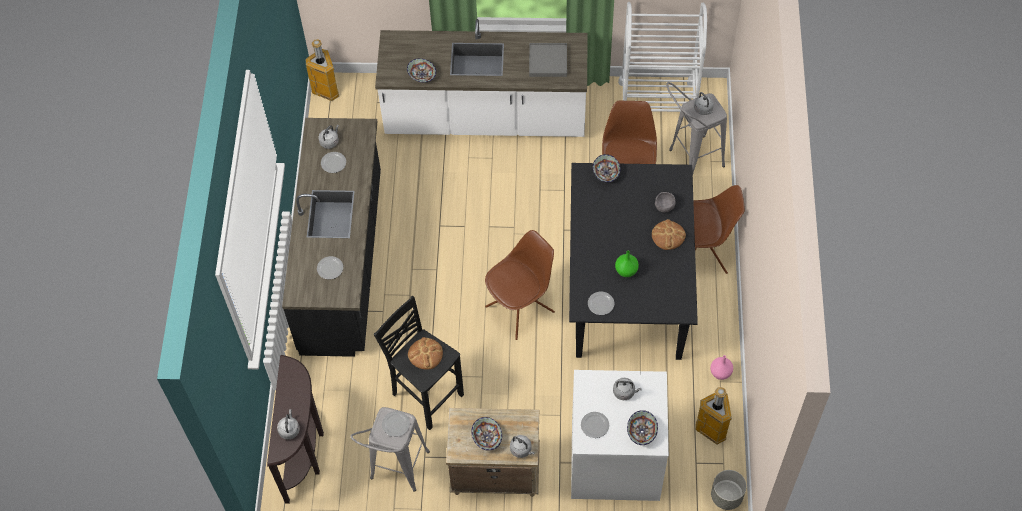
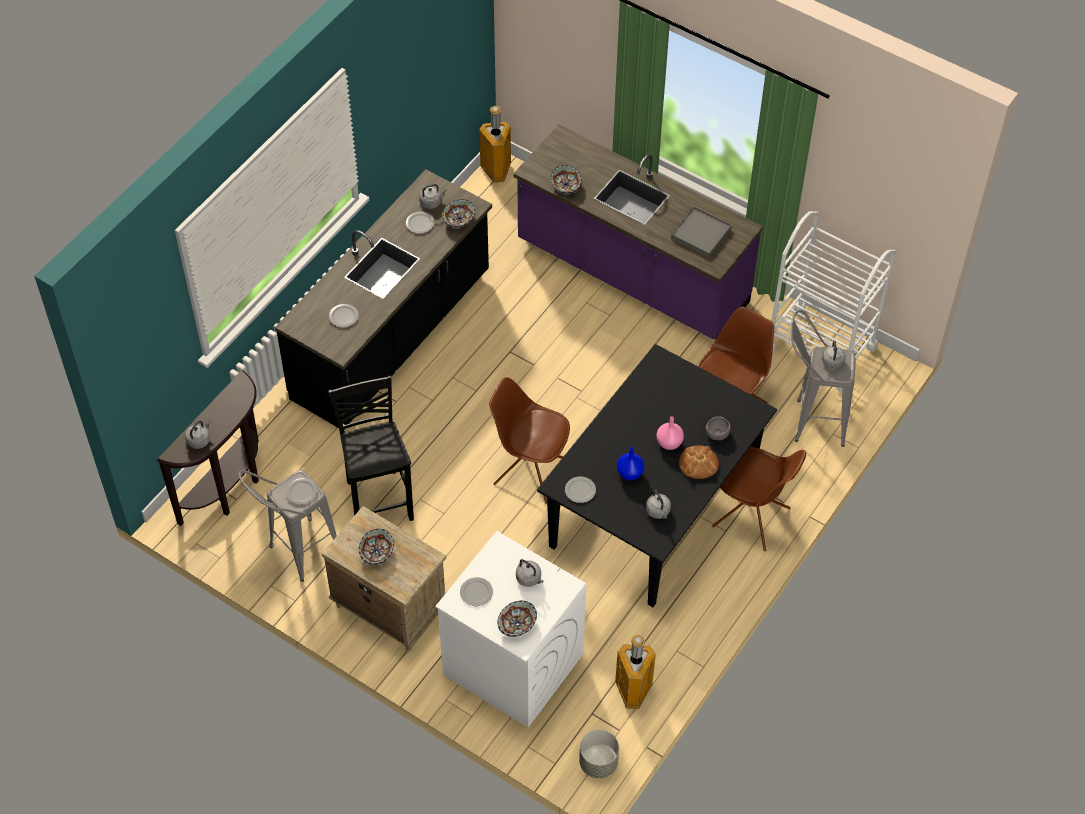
camera: 30 degrees right, 5 degrees down
(425, 354) = (378, 445): bread -> none
(485, 118) = (632, 274): white counter -> purple counter
(521, 308) = (530, 471): brown chair -> brown chair turned 150 degrees counterclockwise
(522, 450) = (400, 582): grey kettle -> grey kettle (658, 511)
(606, 173) = (682, 371): bowl -> bowl (459, 220)
(626, 271) = (630, 474): green vase -> blue vase
(720, 373) = (683, 643): pink vase -> pink vase (668, 443)

